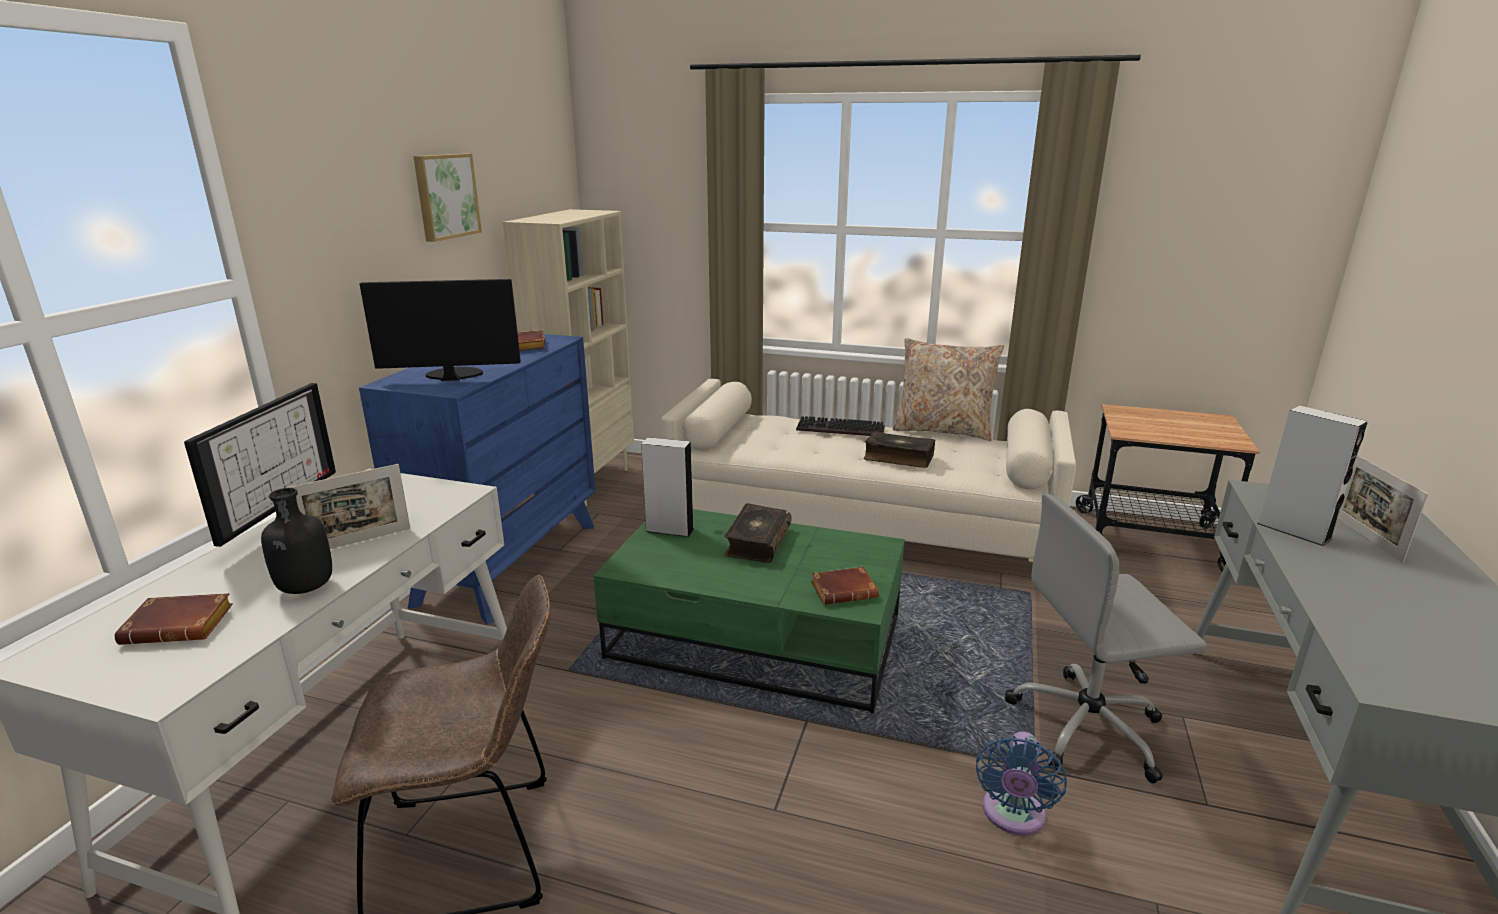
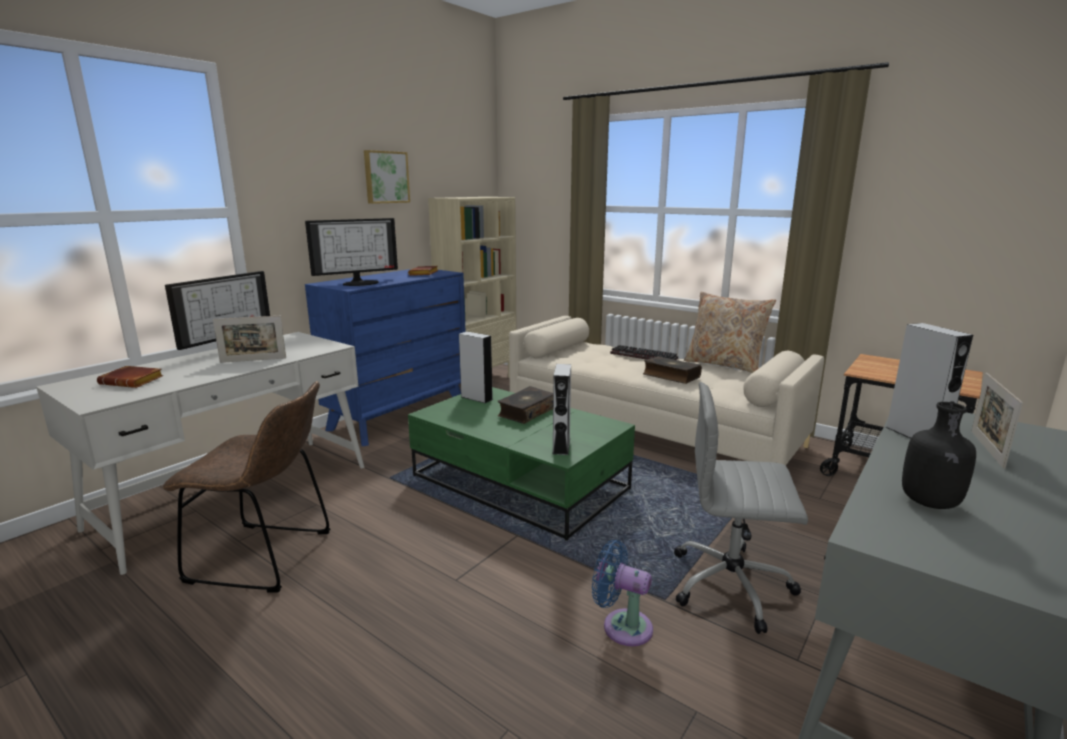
camera: 20 degrees right, 5 degrees down
(305, 588) = (205, 375): black bottle -> black bottle (929, 503)
(452, 376) = (360, 283): monitor -> monitor turned 135 degrees clockwise
(844, 590) = (561, 446): brown book -> grey speaker
(1012, 816) = (622, 626): blue fan -> blue fan turned 75 degrees clockwise

